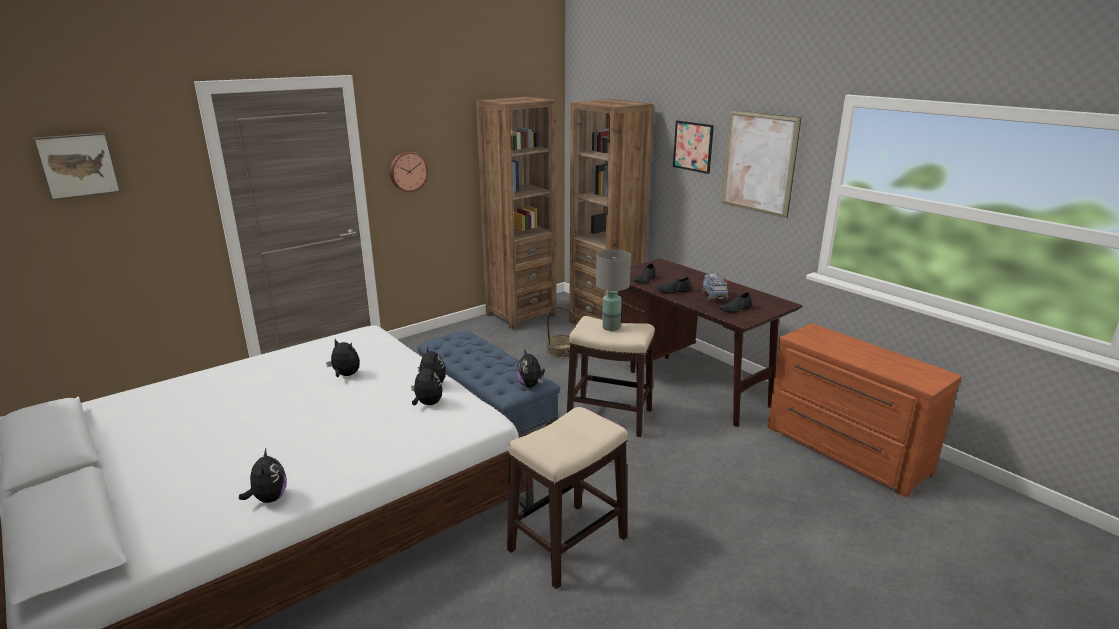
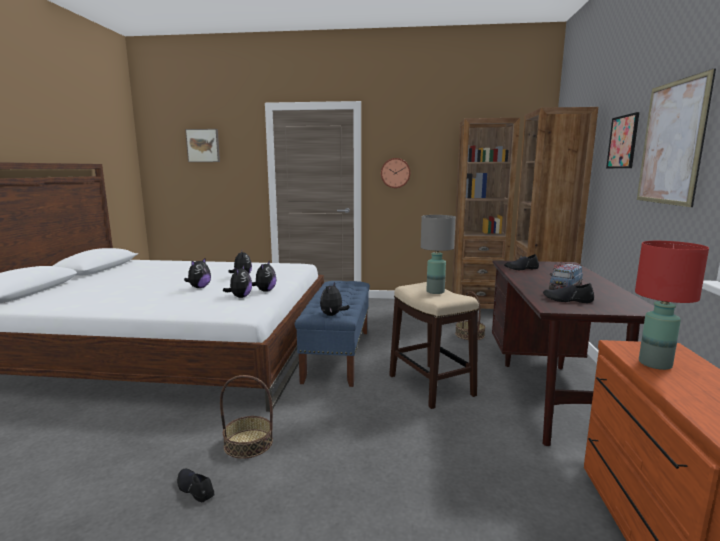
camera: 45 degrees right, 10 degrees down
(269, 498) = (89, 305): plush toy -> plush toy (199, 287)
(567, 544) = (248, 443): stool -> basket
(673, 291) = (530, 278): black shoe -> black shoe (195, 489)
(826, 345) = (654, 363): none -> red table lamp

